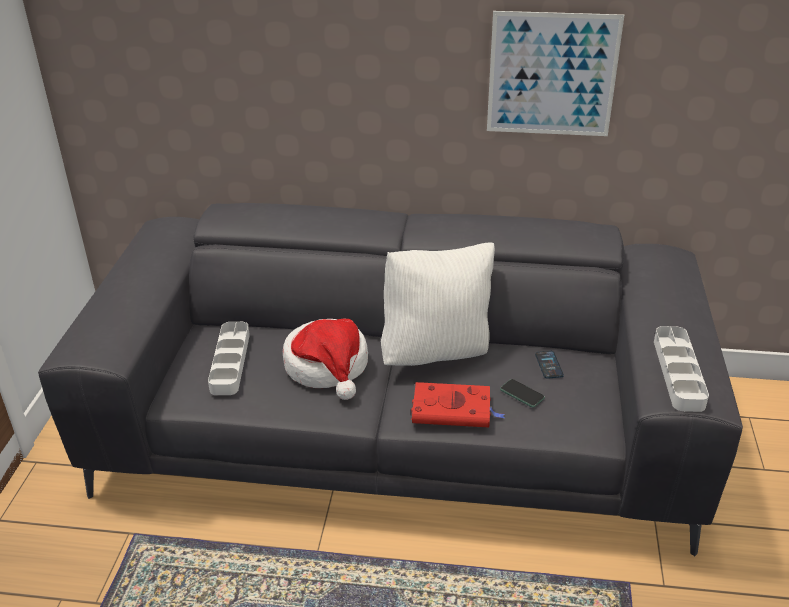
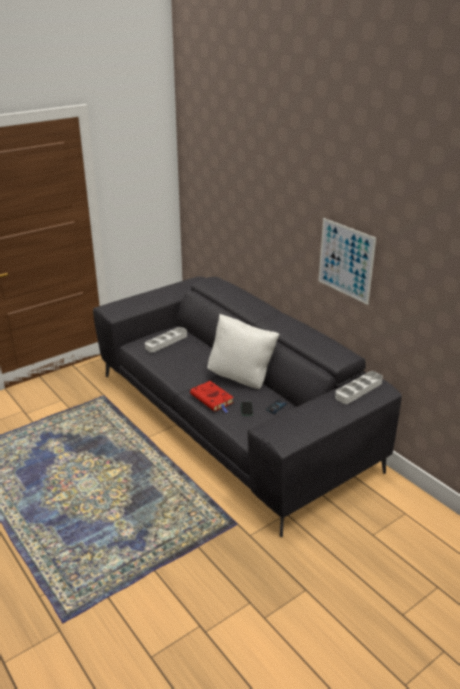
camera: 45 degrees right, 5 degrees down
(328, 367) = (195, 361): hat -> none
(678, 372) = (287, 423): grey tray -> grey tray (358, 390)

